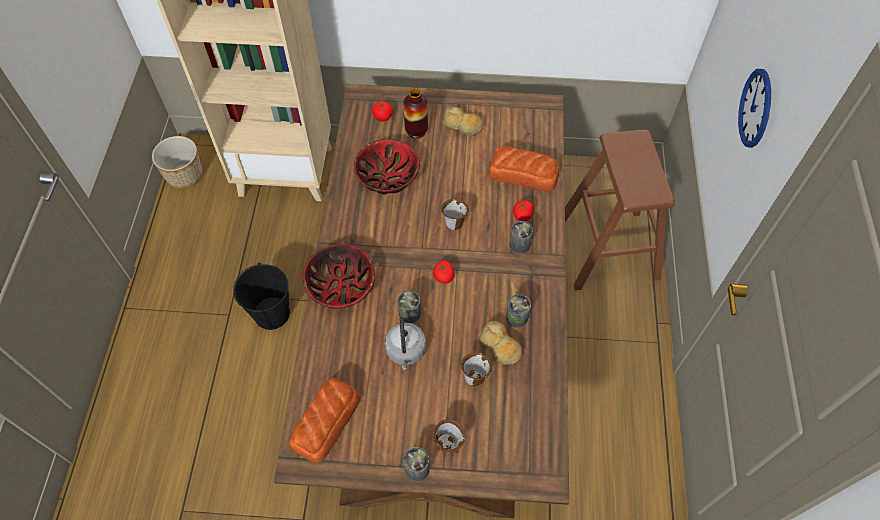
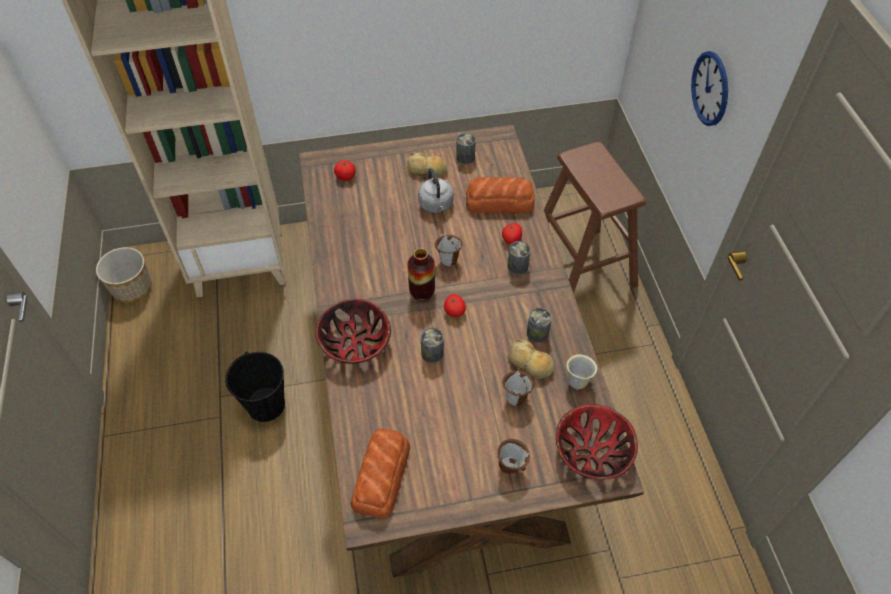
camera: 15 degrees left, 5 degrees down
(387, 176) = (368, 230): bowl -> bowl (592, 451)
(406, 352) = (440, 390): grey kettle -> grey kettle (436, 205)
(416, 131) = (383, 183): vase -> vase (422, 292)
(417, 469) = (488, 498): can -> can (465, 157)
(540, 375) = (578, 381): none -> beige mug

